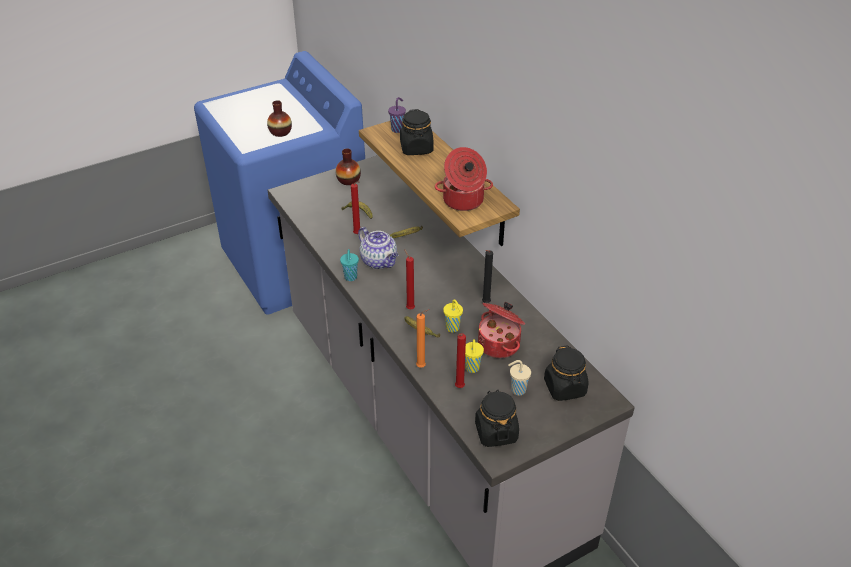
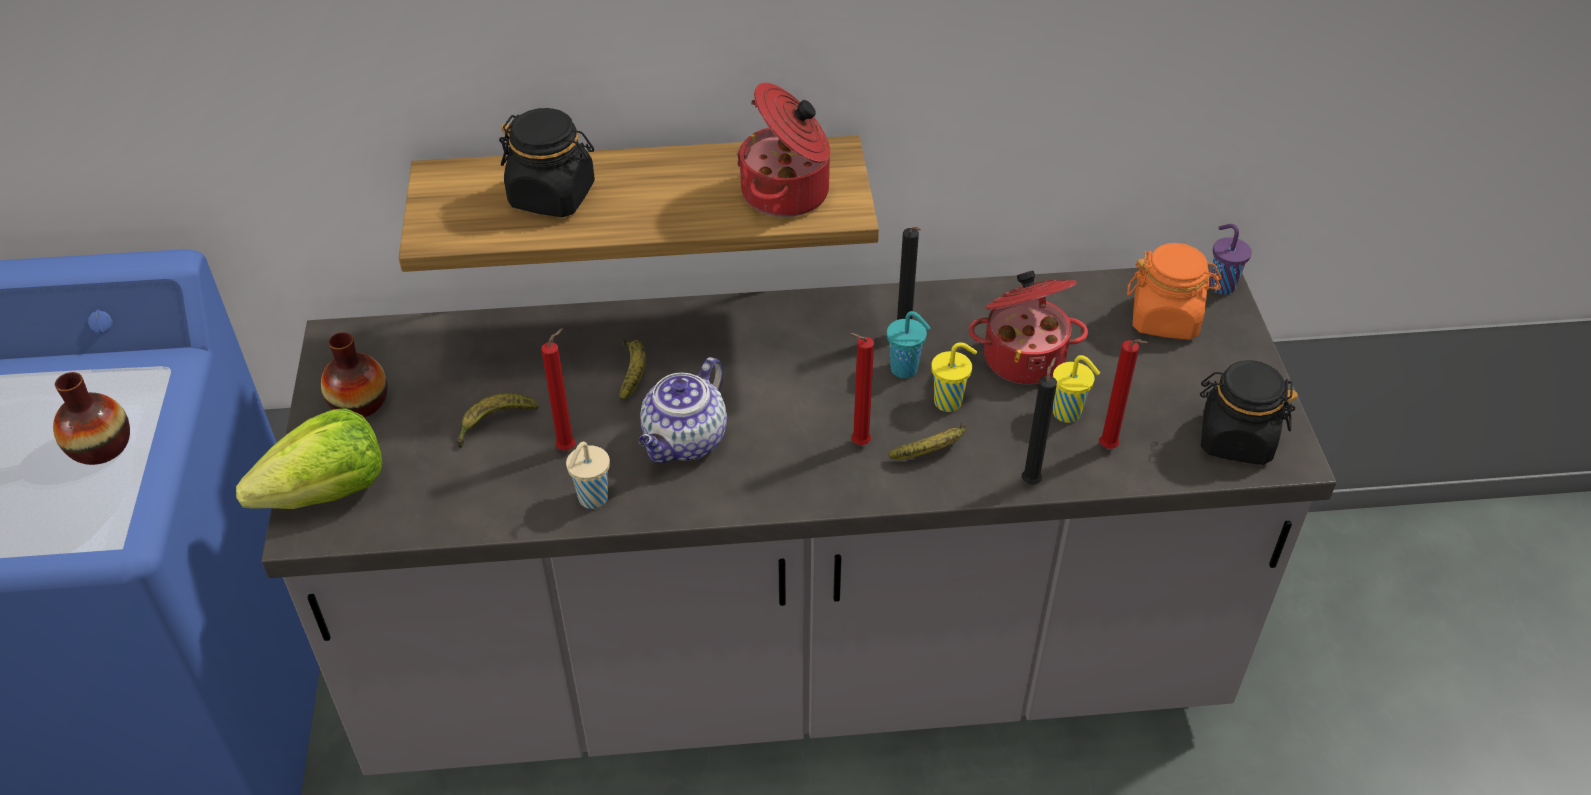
camera: 65 degrees left, 5 degrees up
(303, 190) = (327, 493): none -> lettuce
(350, 278) = (706, 505): turquoise cup -> turquoise cup (905, 370)
(379, 261) = (685, 442): teapot -> teapot turned 135 degrees clockwise
(397, 129) = (455, 199): purple cup -> purple cup (1220, 285)
(422, 366) = (1031, 480): orange candle -> black candle
(517, 390) = (1146, 376): beige cup -> beige cup (591, 499)
(565, 388) = (1165, 318): black jar -> orange jar

